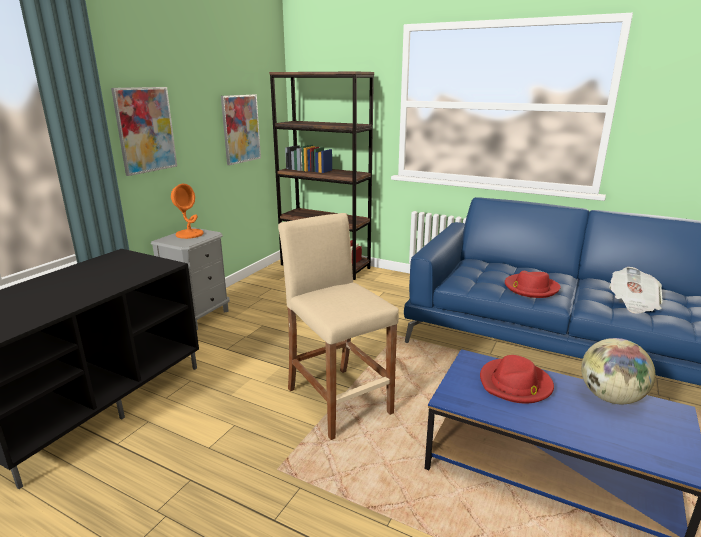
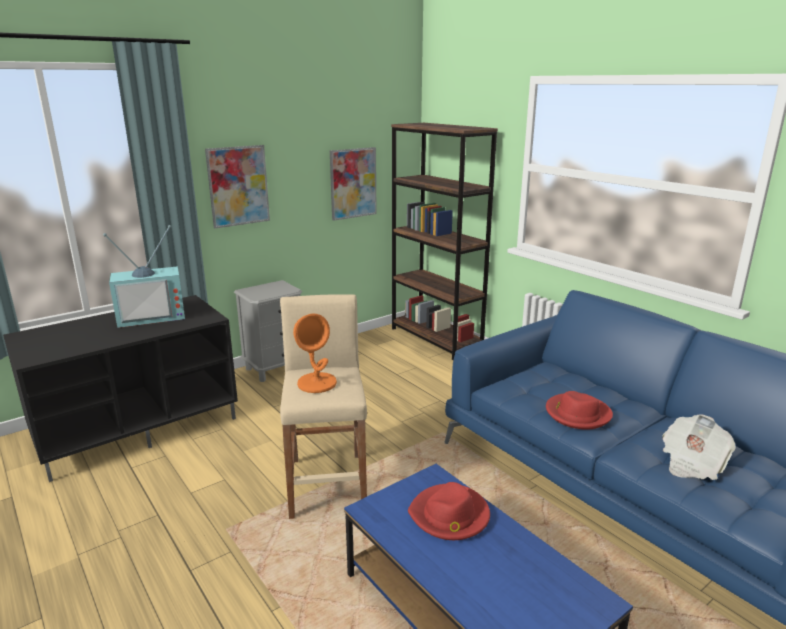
camera: 25 degrees right, 0 degrees up
(95, 273) = (152, 316): none -> television
(189, 234) = (272, 287): orange table lamp -> orange table lamp (317, 383)
(610, 397) = (539, 562): globe -> none

